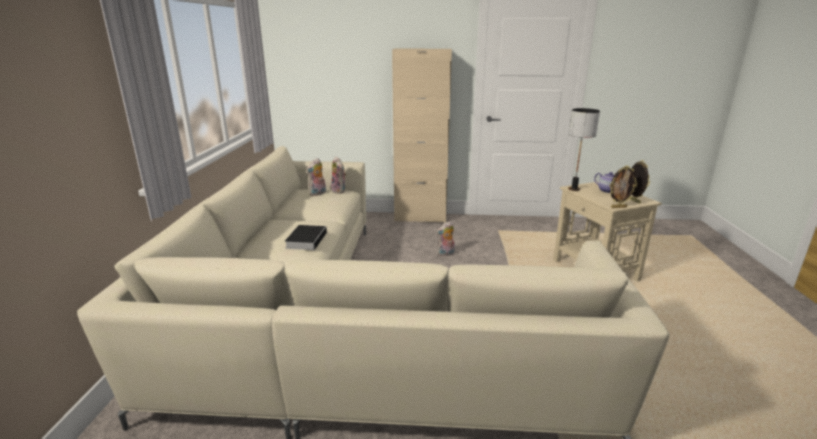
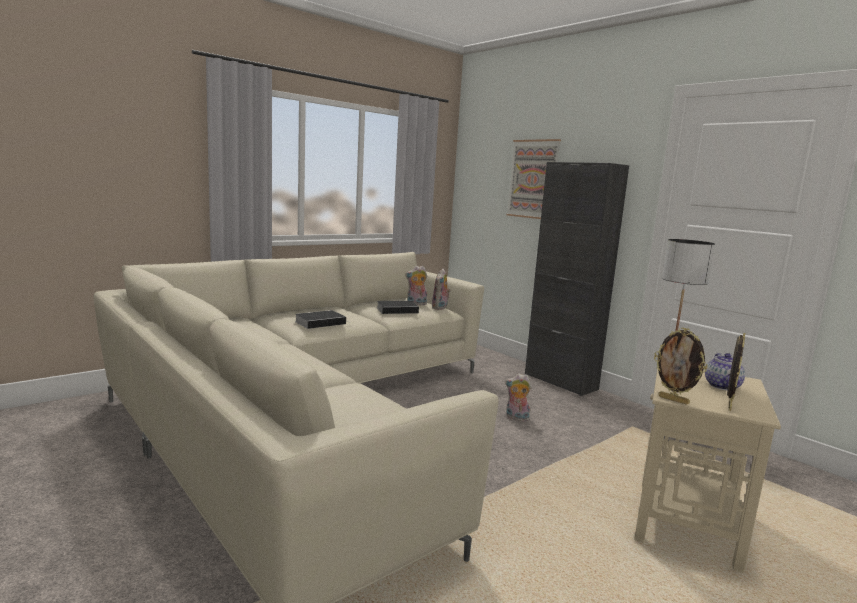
camera: 45 degrees right, 10 degrees down
(323, 204) = (398, 310): none -> book
(362, 62) = (533, 179): none -> picture
(420, 218) = (560, 382): beige cabinet -> black cabinet

